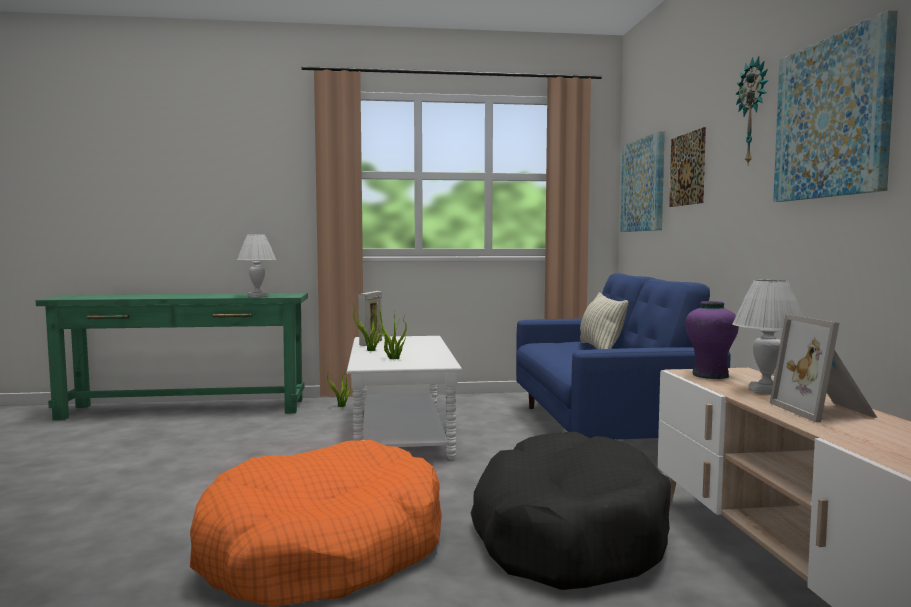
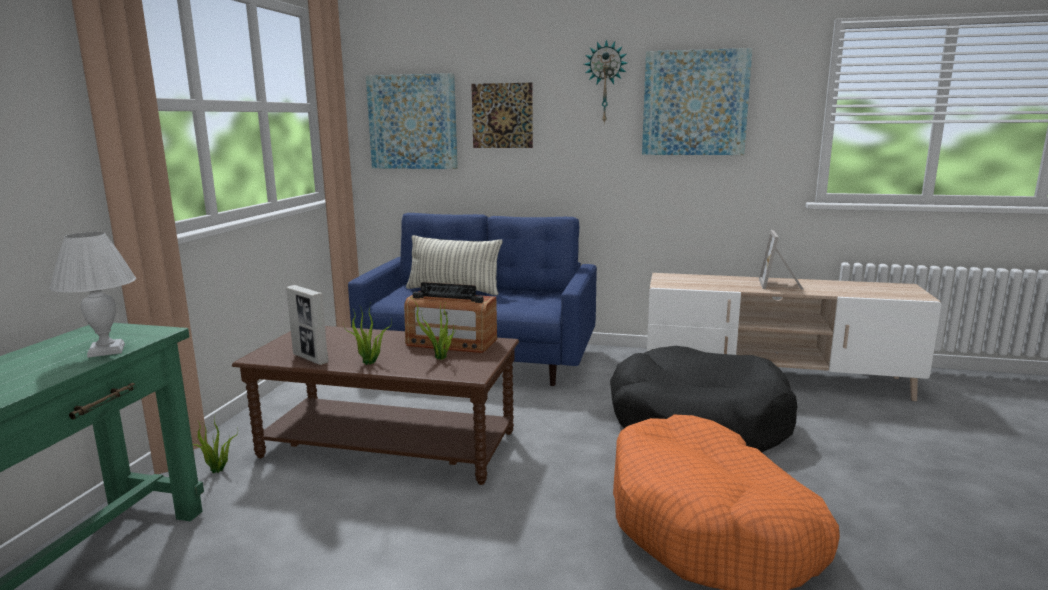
camera: 70 degrees left, 10 degrees up
(401, 431) = (389, 445): white coffee table -> brown coffee table
(431, 357) = (451, 342): none -> radio
(710, 375) = (677, 283): purple vase -> none
(765, 390) = (727, 283): white table lamp -> none
(825, 411) = (781, 284): picture frame -> picture frame turned 90 degrees clockwise

